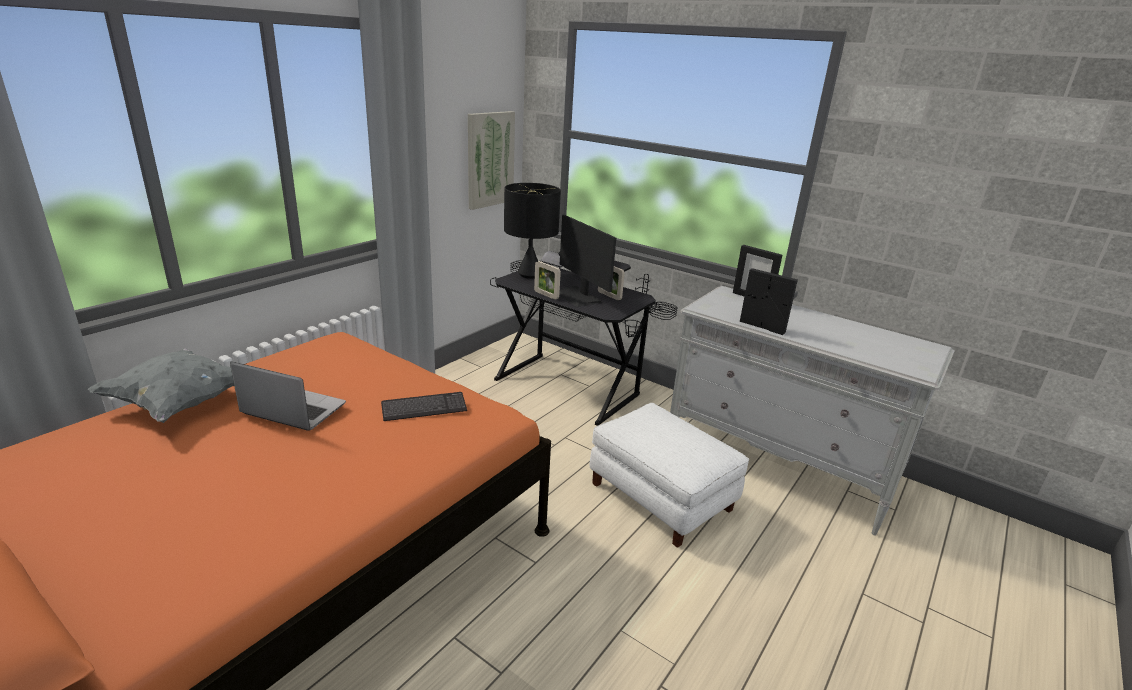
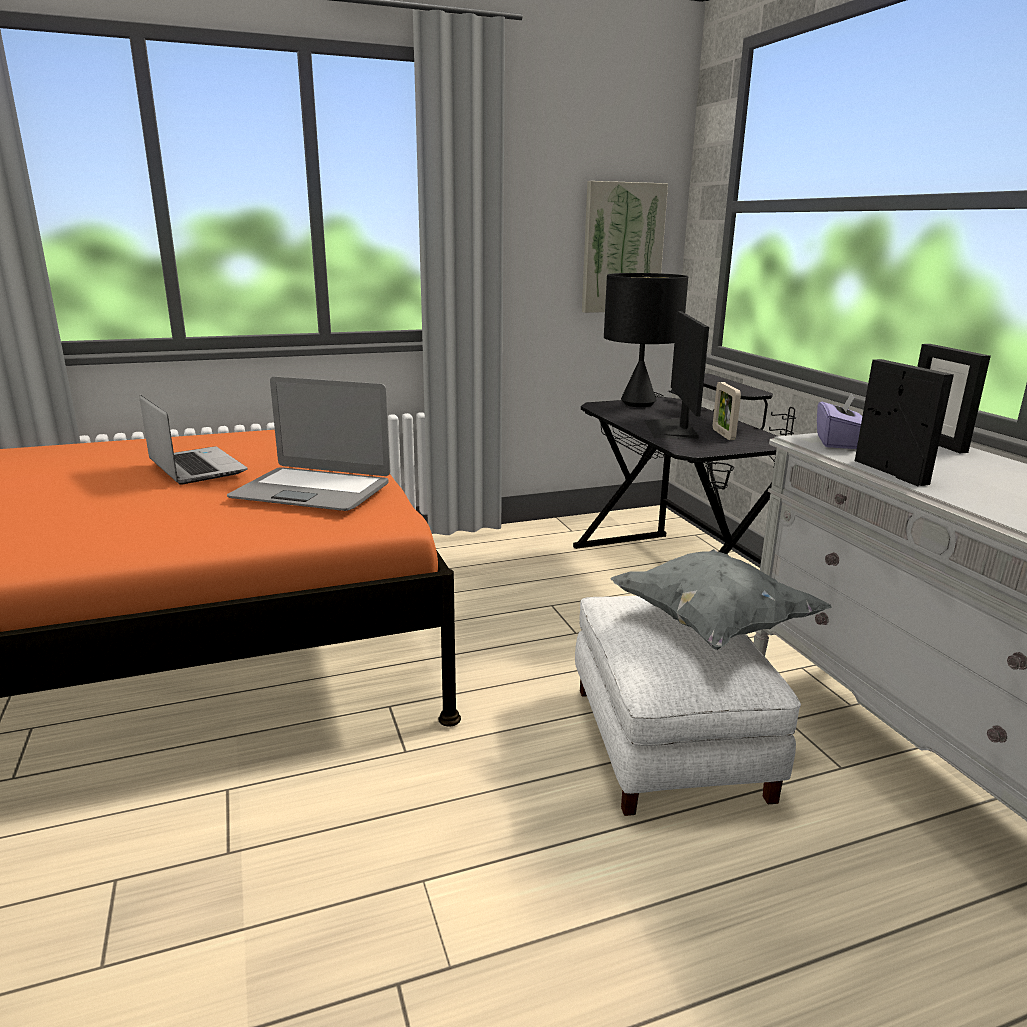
camera: 35 degrees right, 5 degrees down
(180, 403) = (126, 447): grey pillow -> grey pillow (711, 625)
(424, 408) = (312, 491): keyboard -> laptop
(546, 295) = (628, 422): picture frame -> none
(716, 307) = (837, 442): none -> purple tissue box

